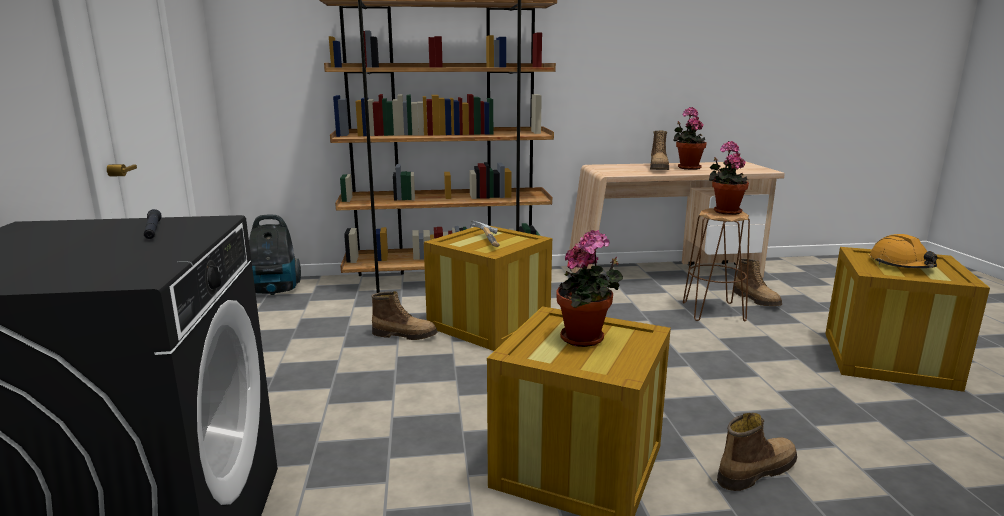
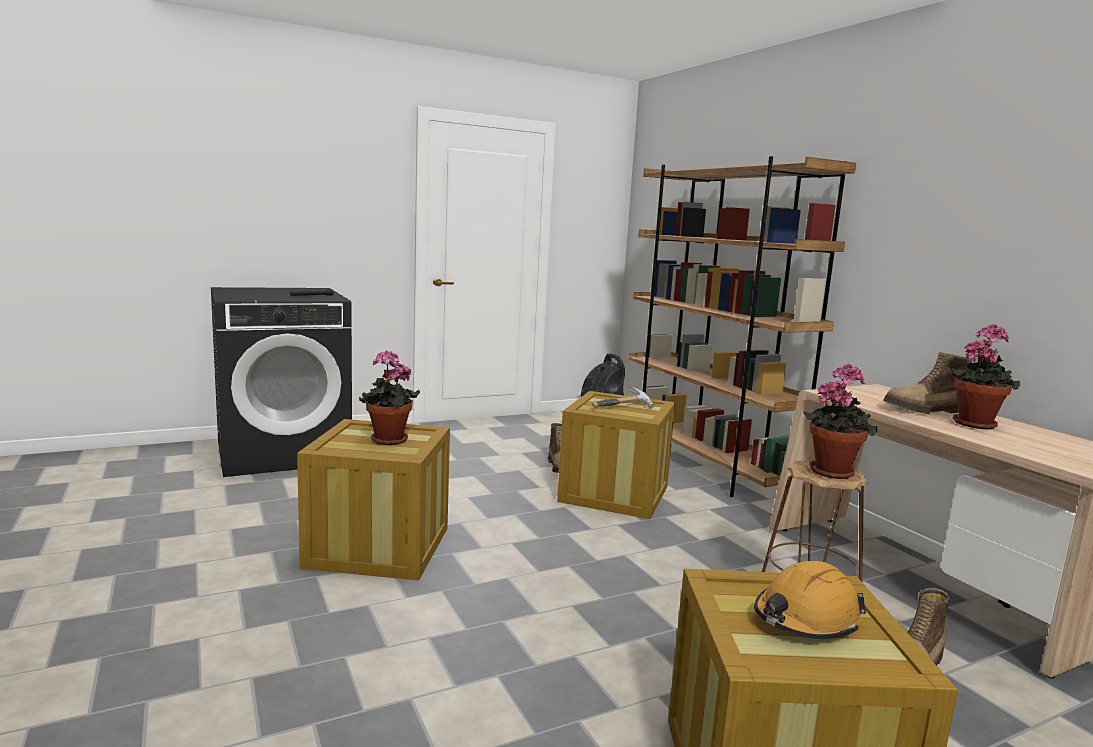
camera: 70 degrees right, 5 degrees down
(755, 471) = (389, 627): boot -> none

